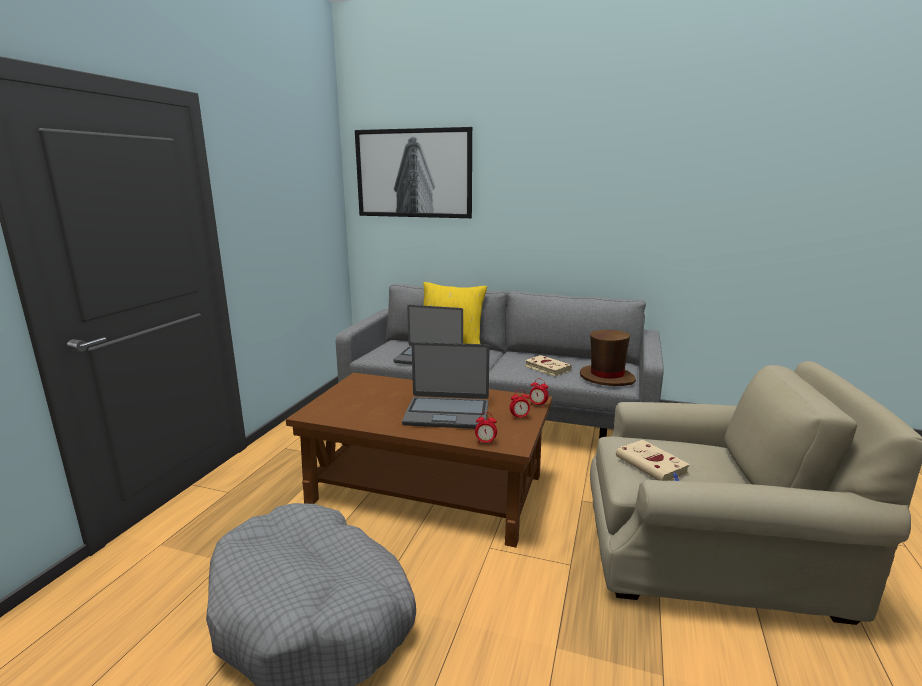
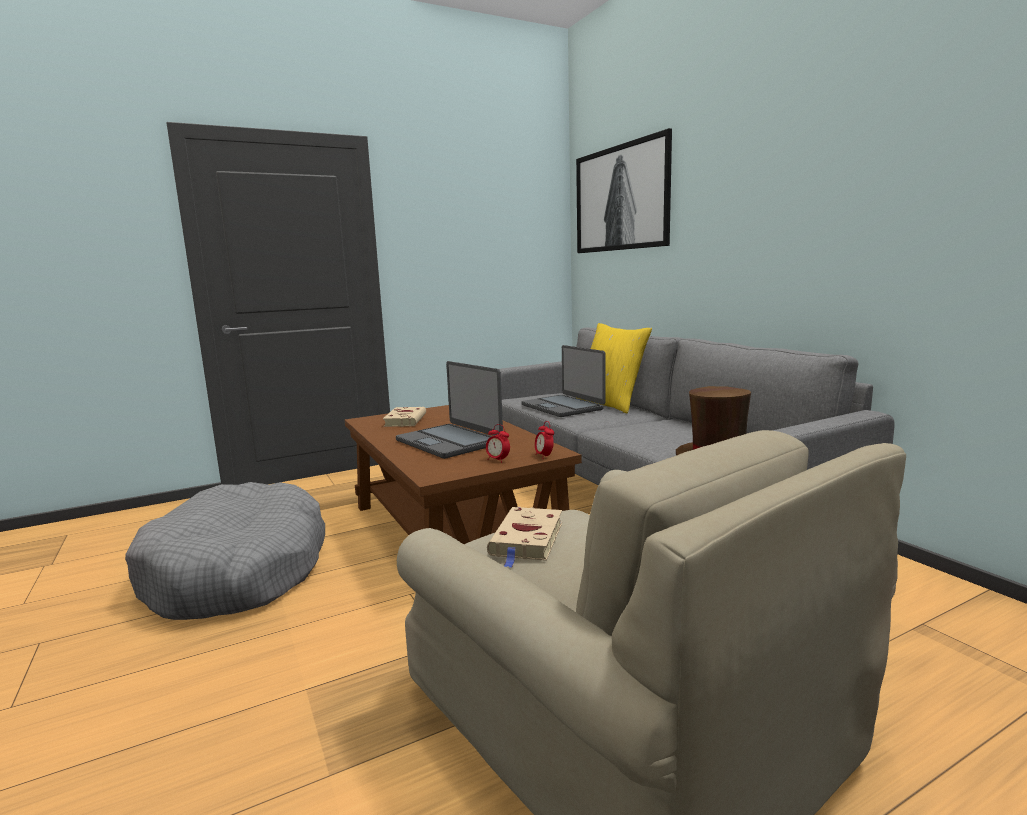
camera: 45 degrees right, 5 degrees down
(485, 443) = (417, 467): alarm clock -> none
(546, 368) = (662, 436): beige book -> beige book (405, 420)

